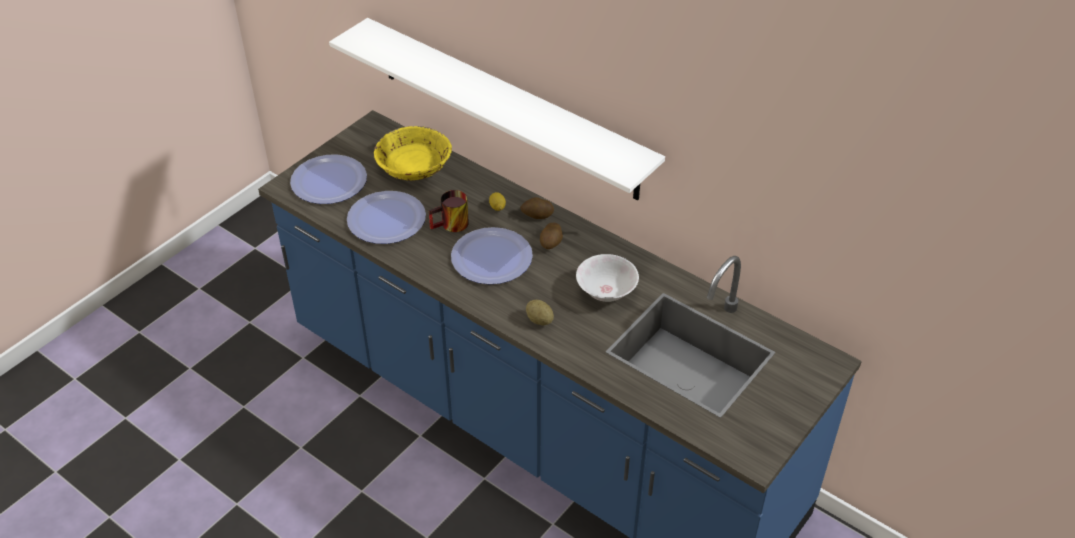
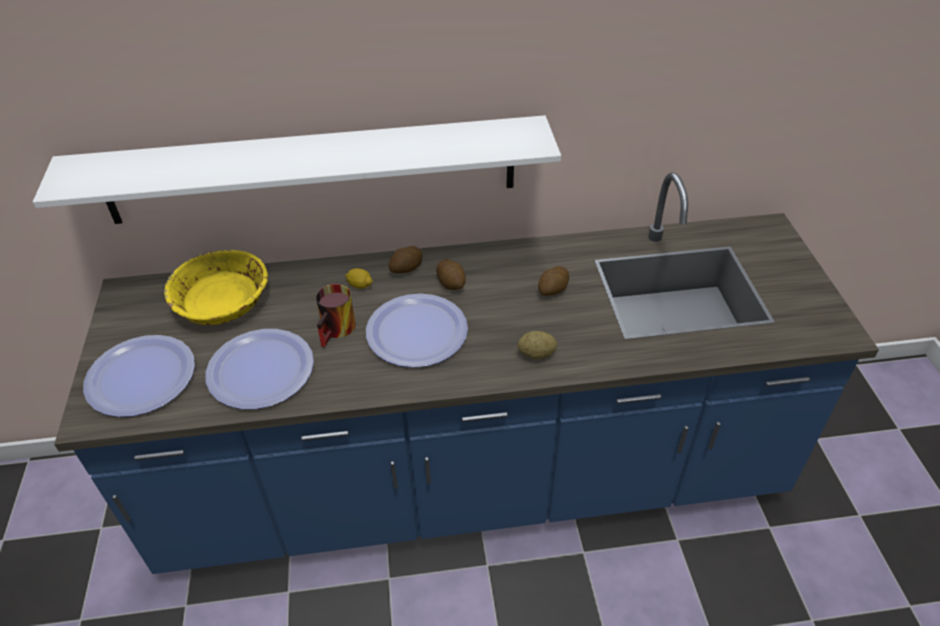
camera: 45 degrees left, 0 degrees up
(606, 291) = (552, 290): white bowl -> potato

